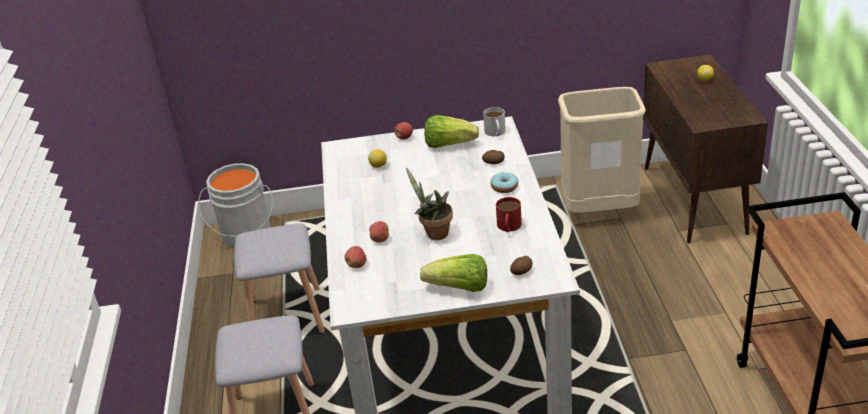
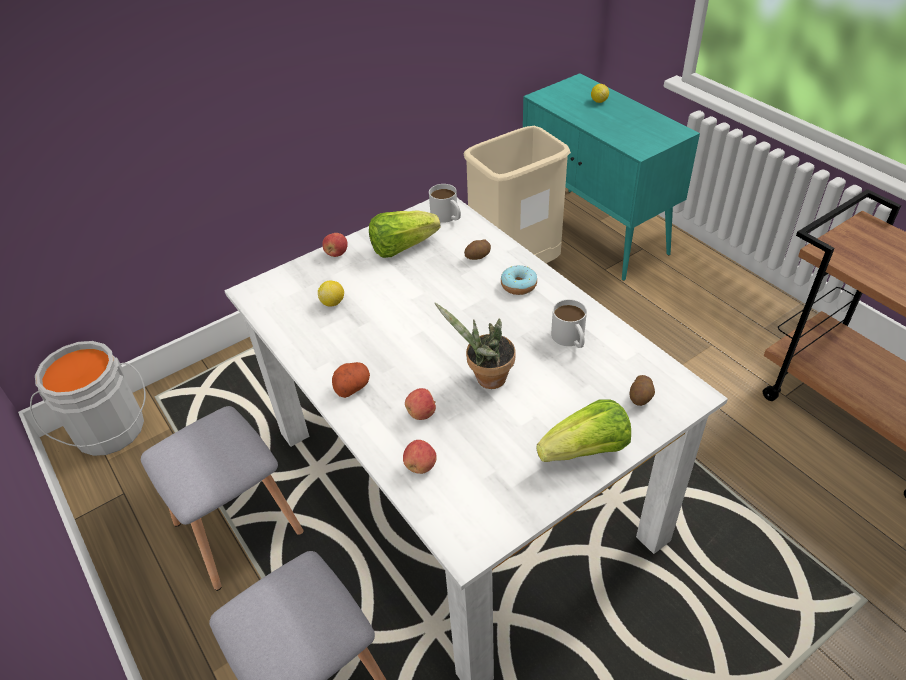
camera: 30 degrees left, 10 degrees up
(352, 214) = (352, 386): none -> potato
(508, 227) = (570, 339): red mug -> white mug
(694, 200) = (596, 233): brown cabinet -> turquoise cabinet

